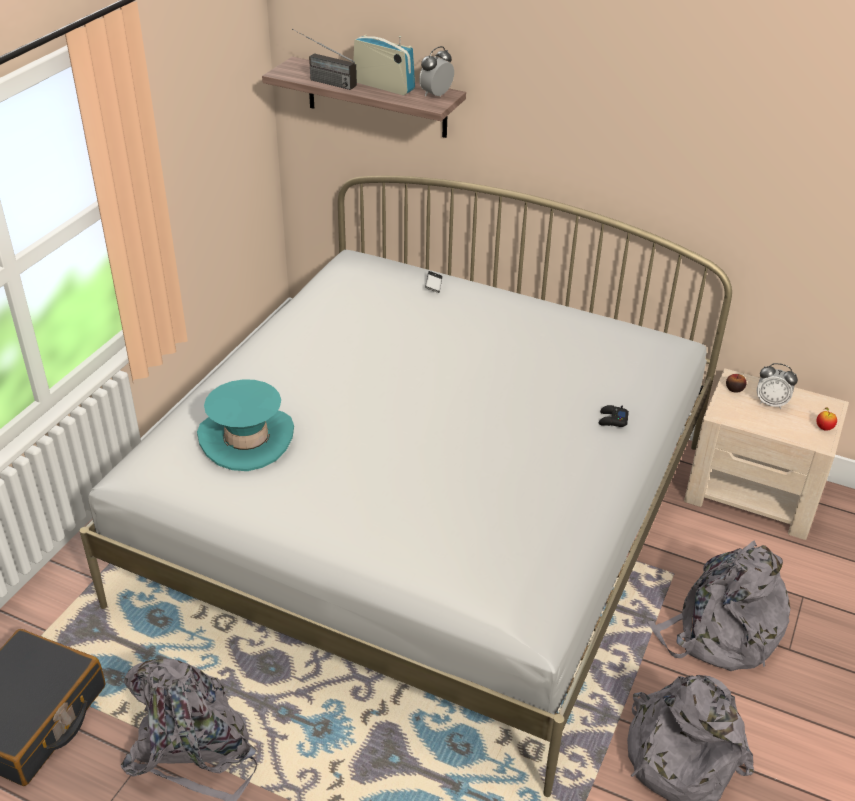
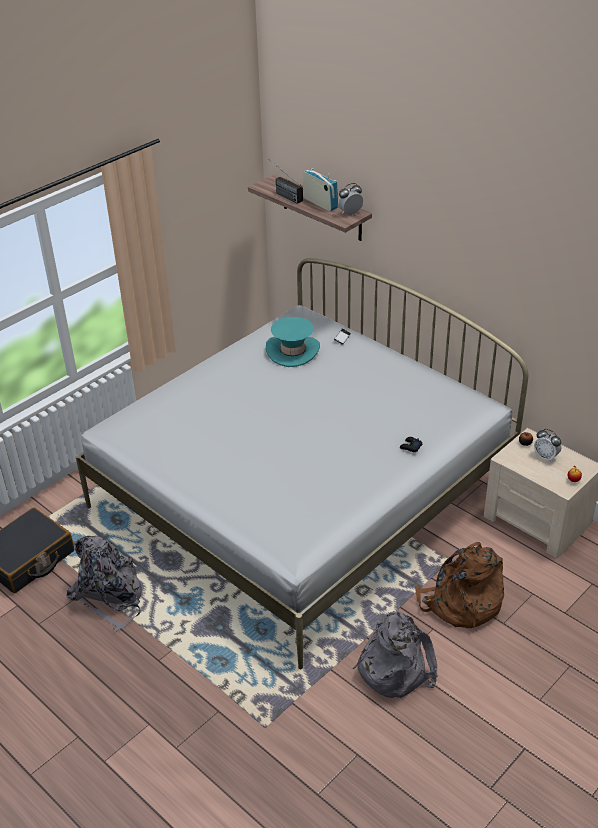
camera: 20 degrees right, 0 degrees up
(247, 439) = (178, 418): turquoise hat -> turquoise hat (293, 351)
(719, 633) = (460, 603): grey backpack -> brown backpack

